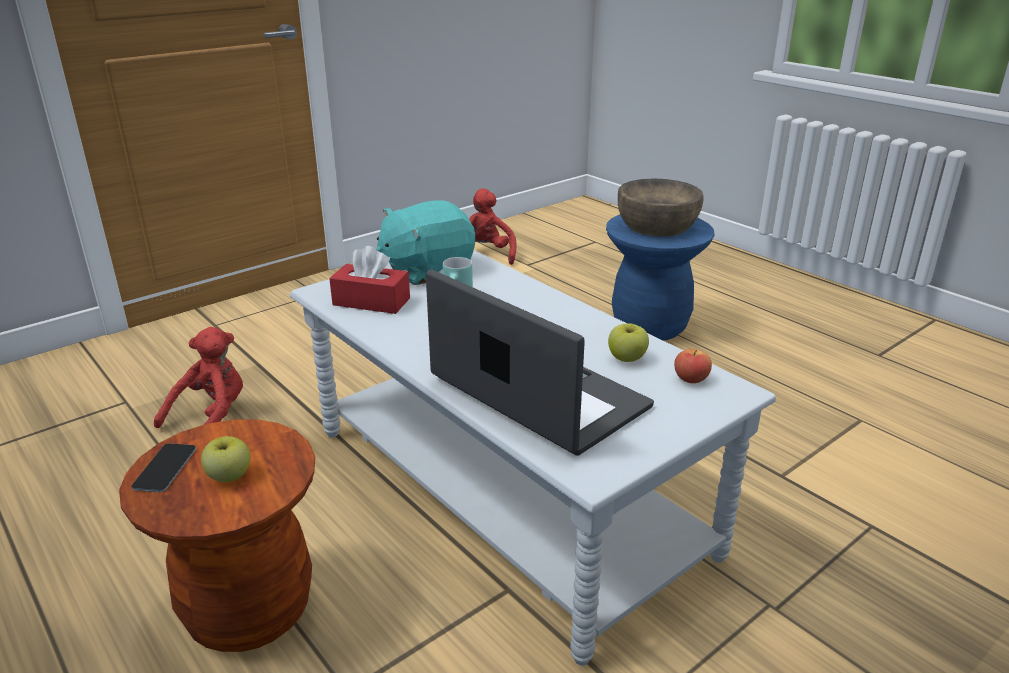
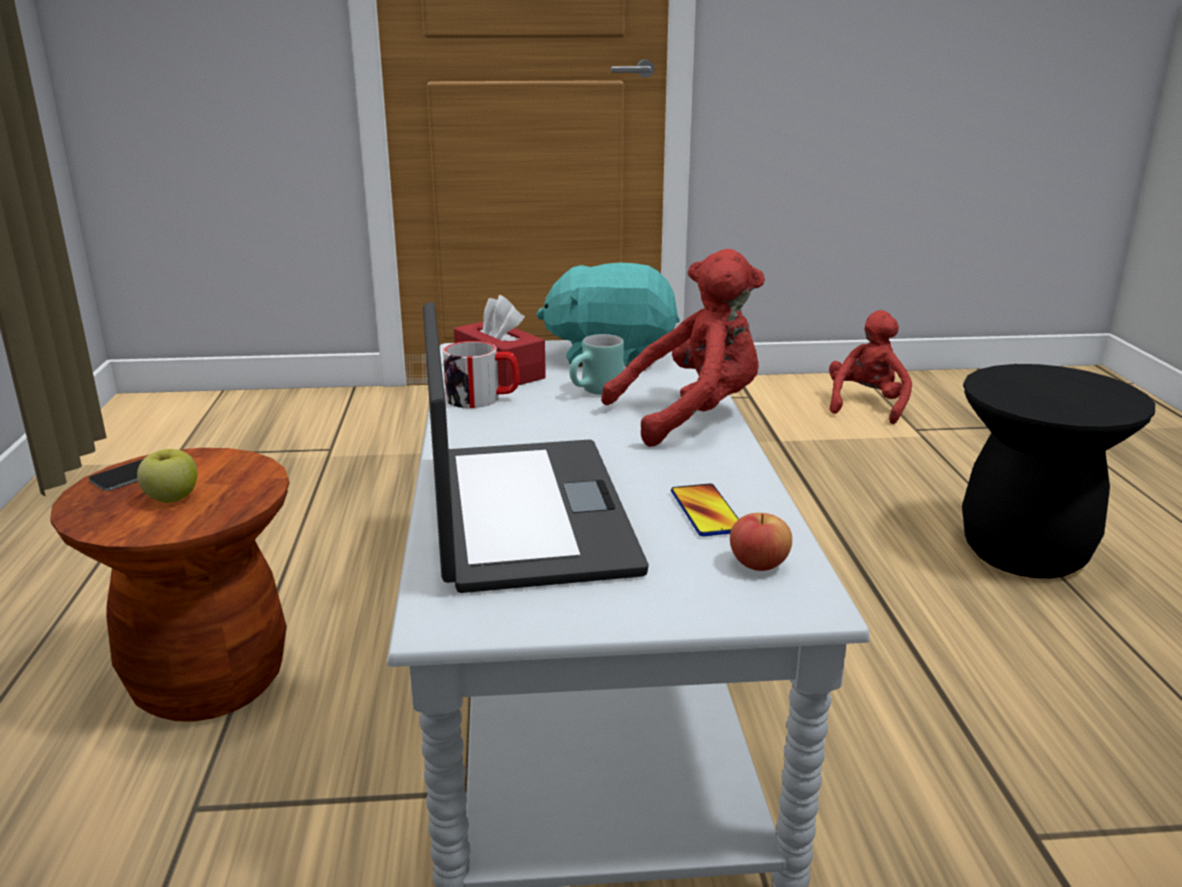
camera: 35 degrees right, 5 degrees down
(211, 418) = (382, 488): red plush toy -> red plush toy (692, 416)
(392, 326) = (483, 399): none -> mug
(627, 358) = (706, 512): apple -> phone
(650, 326) = (1024, 552): blue stool -> black stool
(656, 225) = (1054, 388): brown bowl -> none

